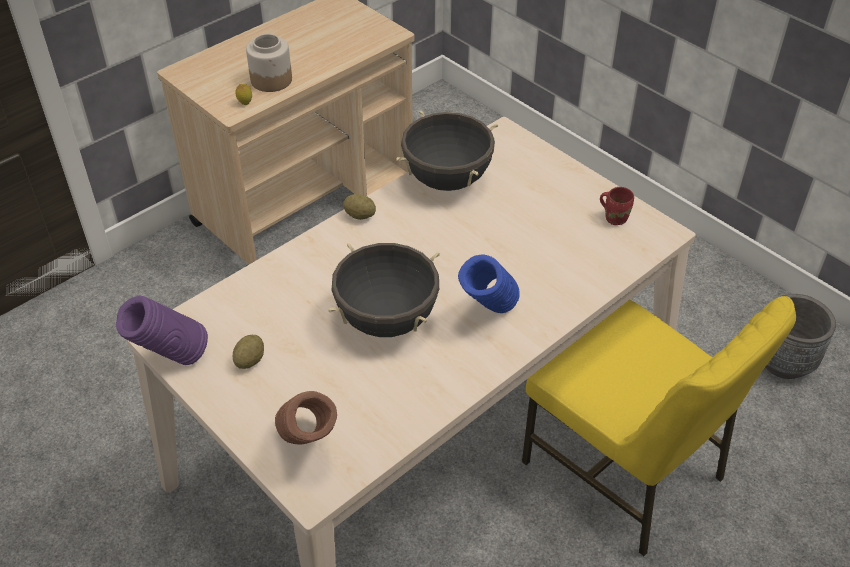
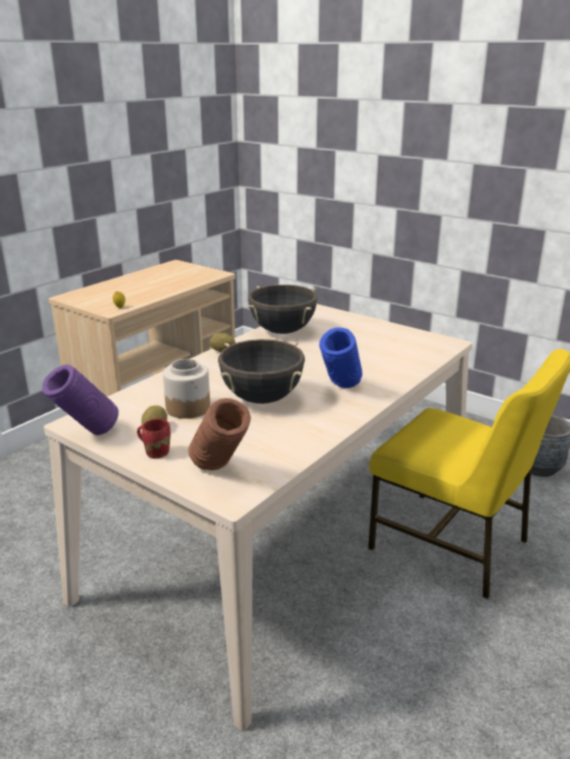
camera: 10 degrees left, 20 degrees down
(272, 80) = (137, 296): jar -> jar (188, 408)
(615, 217) = (412, 339): red mug -> red mug (157, 452)

